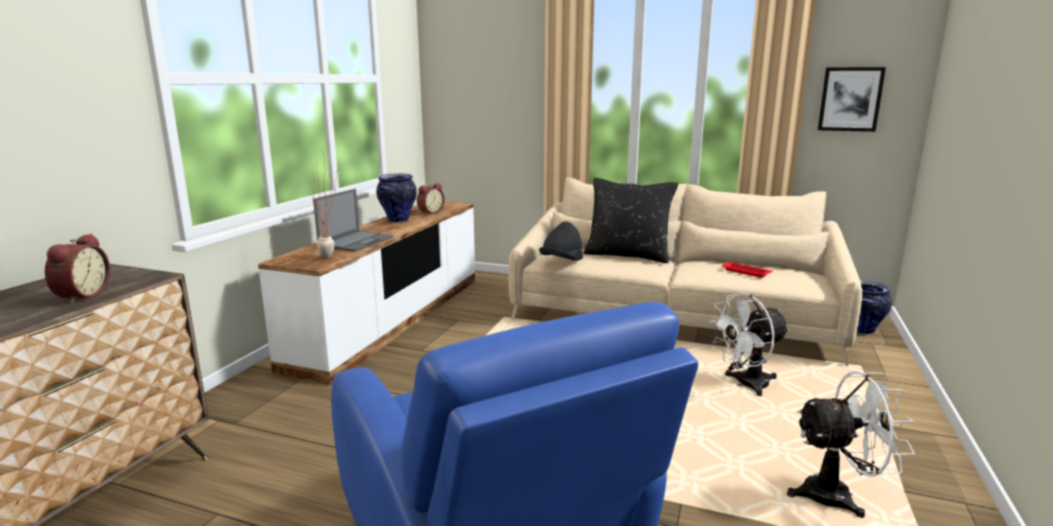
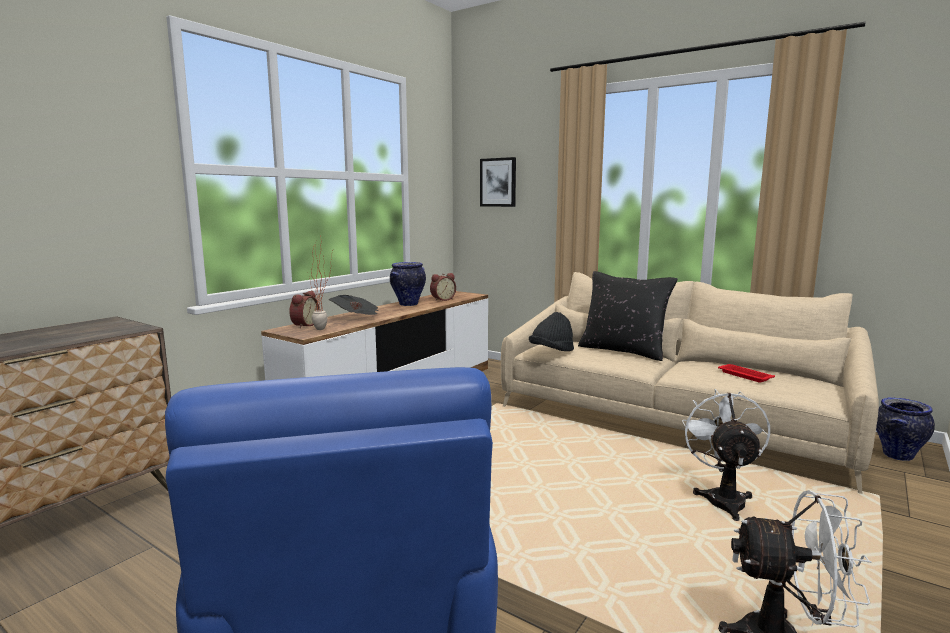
camera: 15 degrees right, 5 degrees down
(80, 296) = (69, 338): alarm clock -> alarm clock (303, 325)
(357, 241) = (357, 319): laptop -> newspaper
(745, 384) = (723, 498): white fan -> white fan turned 105 degrees clockwise
(850, 99) = (885, 192): picture -> picture (498, 182)

